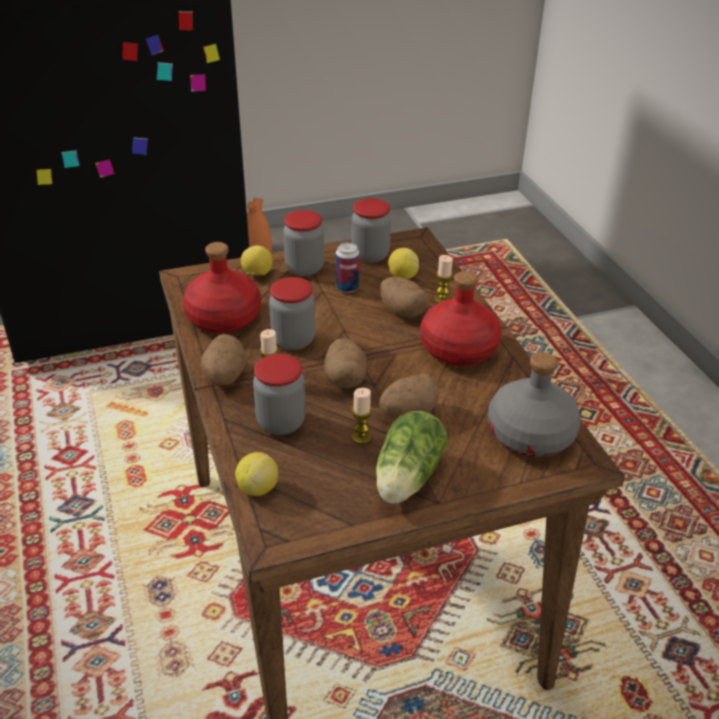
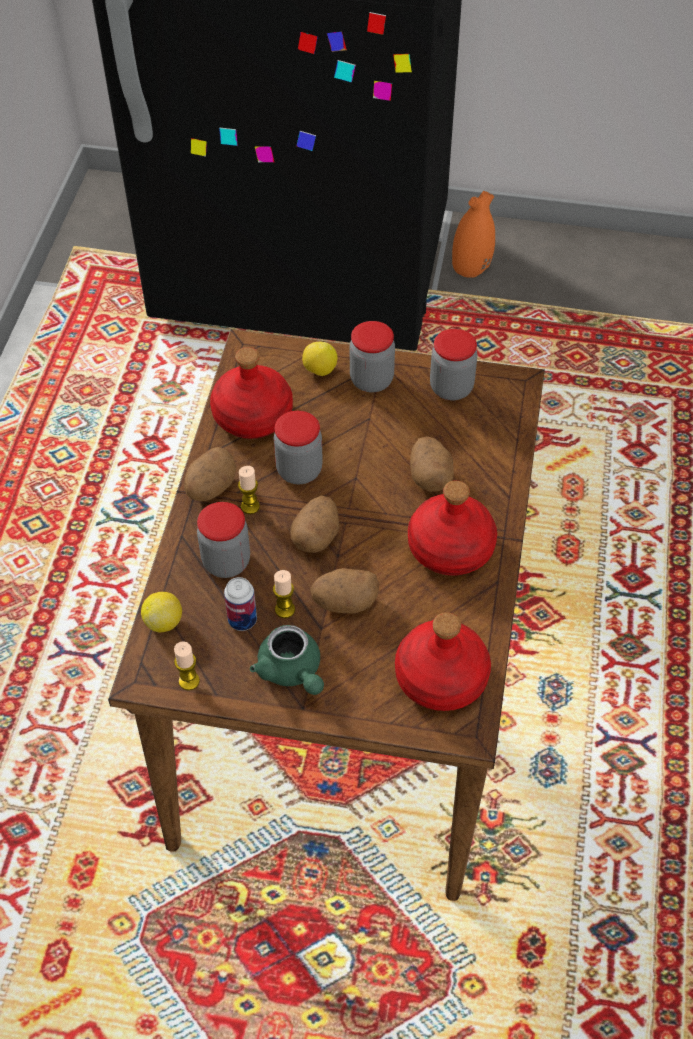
camera: 30 degrees right, 15 degrees up
(347, 288) = (396, 424): can -> can (242, 620)
(402, 276) = (464, 430): lemon -> none
(406, 479) = (292, 672): lettuce -> green teapot
(442, 299) = (482, 478): candle -> candle (189, 681)
(530, 435) = (440, 678): grey bottle -> red bottle

